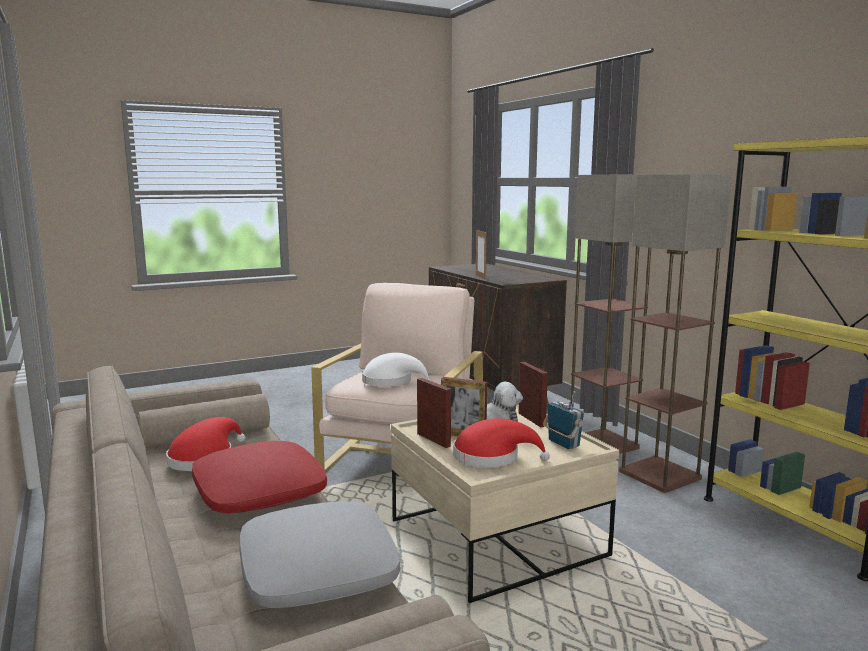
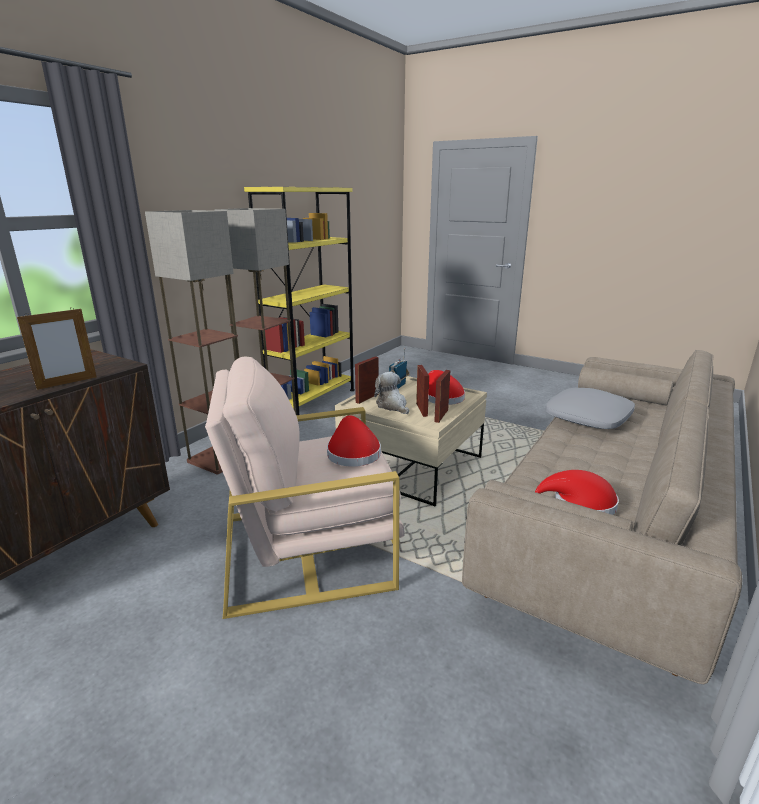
camera: 120 degrees left, 10 degrees up
(258, 492) = (570, 460): red pillow -> none
(391, 381) = (352, 452): white hat -> red hat

